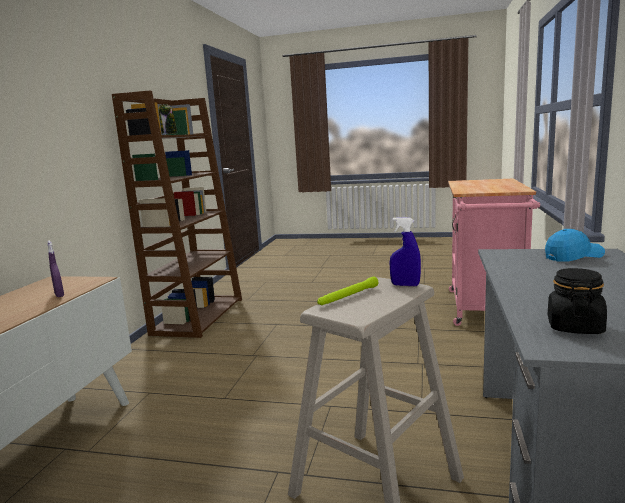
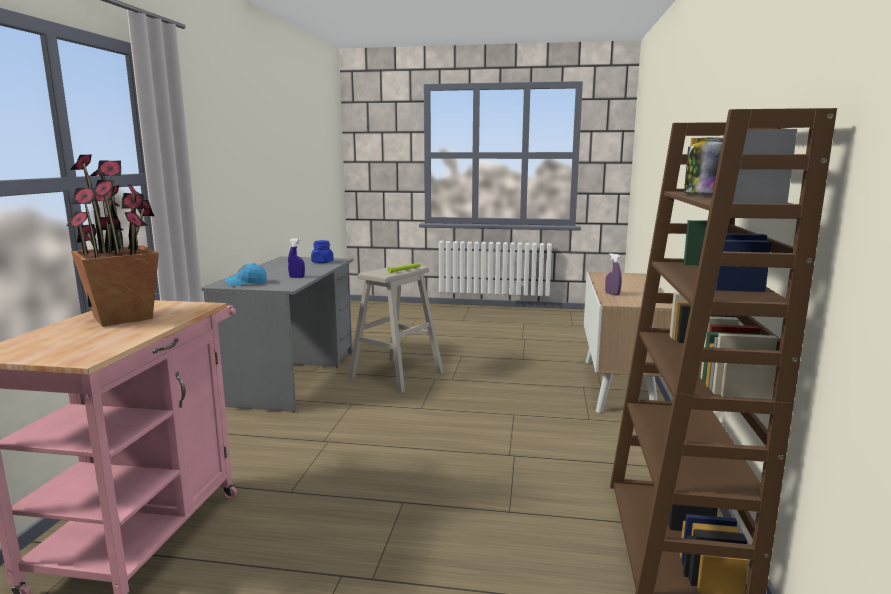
camera: 175 degrees right, 0 degrees up
(405, 285) = (372, 273): blue spray bottle -> blue spray bottle (297, 277)
(493, 186) = (124, 317): none -> potted plant
(574, 326) = (322, 262): black jar -> blue jar

